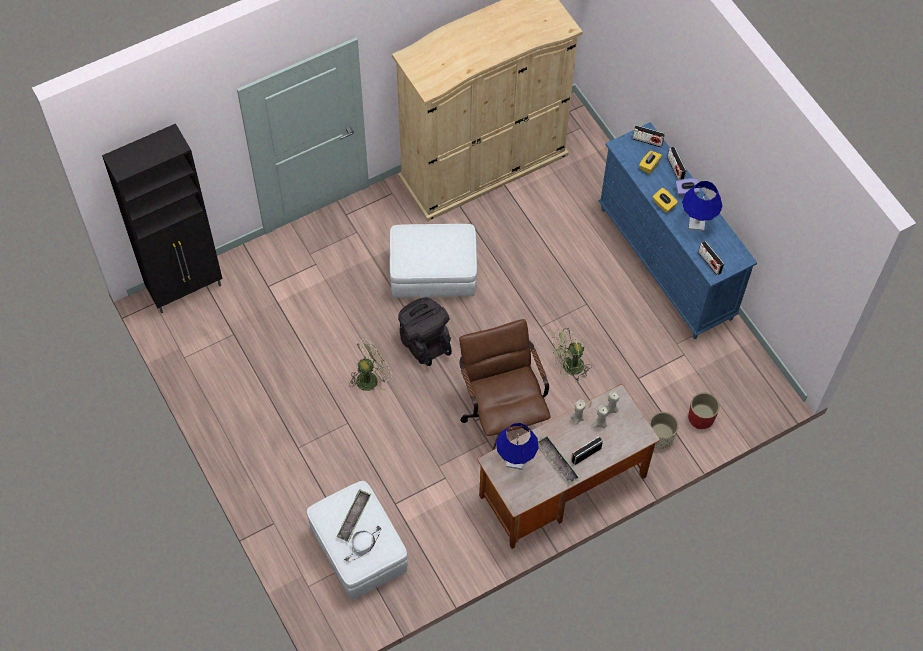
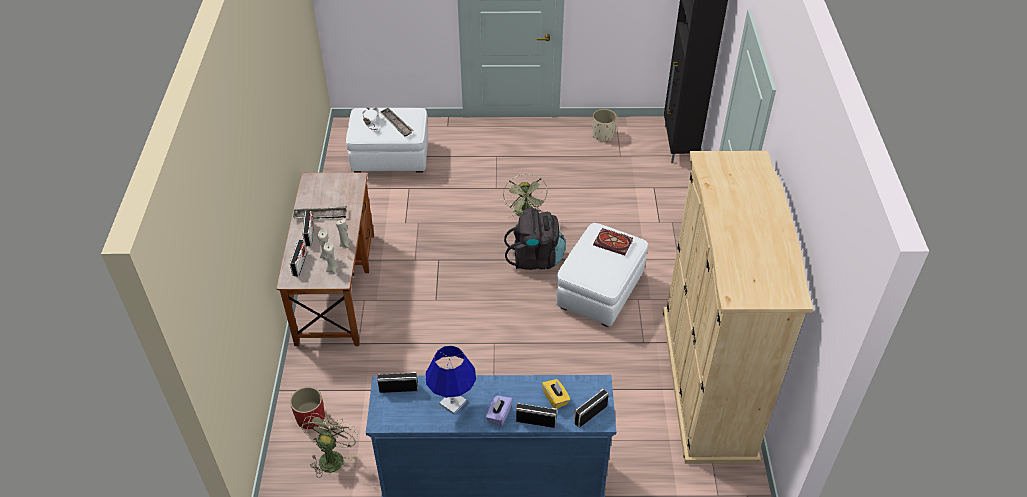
camera: 120 degrees right, 15 degrees down
(412, 246) = (614, 243): none -> book
(502, 414) = (430, 279): brown office chair -> none
(515, 460) = (344, 192): blue table lamp -> none
(568, 367) = (438, 343): green fan -> green fan (332, 456)
(623, 439) = (300, 264): none -> radio
(660, 437) = (320, 376): beige planter -> beige planter (603, 135)
(663, 205) = (497, 386): yellow tissue box -> none

